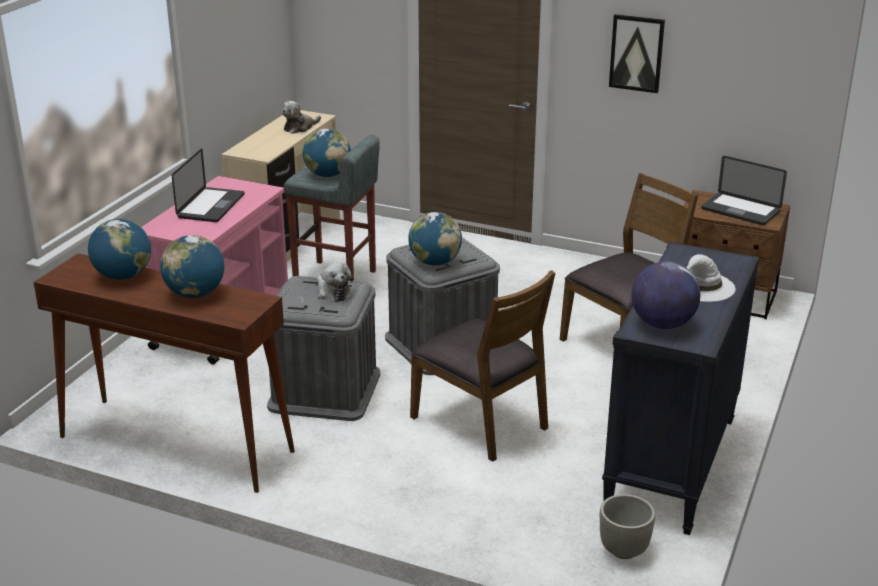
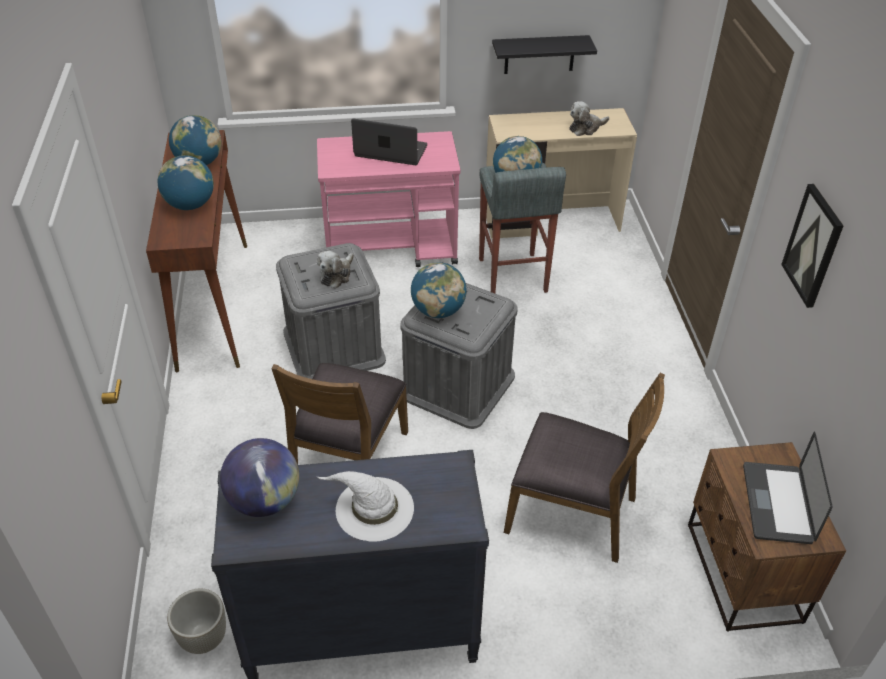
camera: 60 degrees right, 15 degrees up
(211, 206) = (391, 151): laptop -> laptop turned 150 degrees counterclockwise
(237, 79) = (539, 54): none -> black shelf
(300, 127) = (586, 128): plush toy -> plush toy turned 45 degrees counterclockwise

